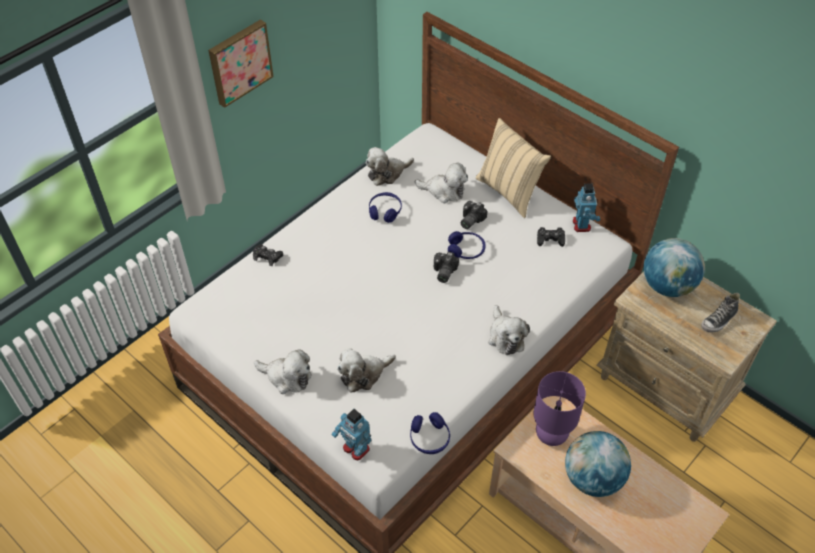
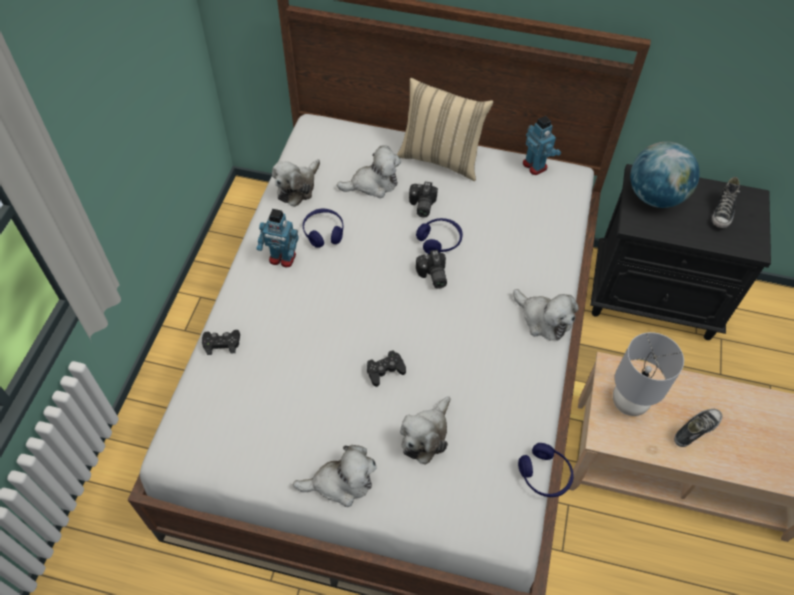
camera: 30 degrees left, 5 degrees up
(239, 62) = (83, 112): picture -> none
(355, 449) = (476, 531): toy robot -> toy robot (282, 258)
(550, 239) = (515, 193): black game controller -> black game controller (385, 370)
(551, 435) = (629, 403): purple table lamp -> grey table lamp
(592, 478) = (696, 429): globe -> shoe
(667, 387) = (654, 297): beige nightstand -> black nightstand

